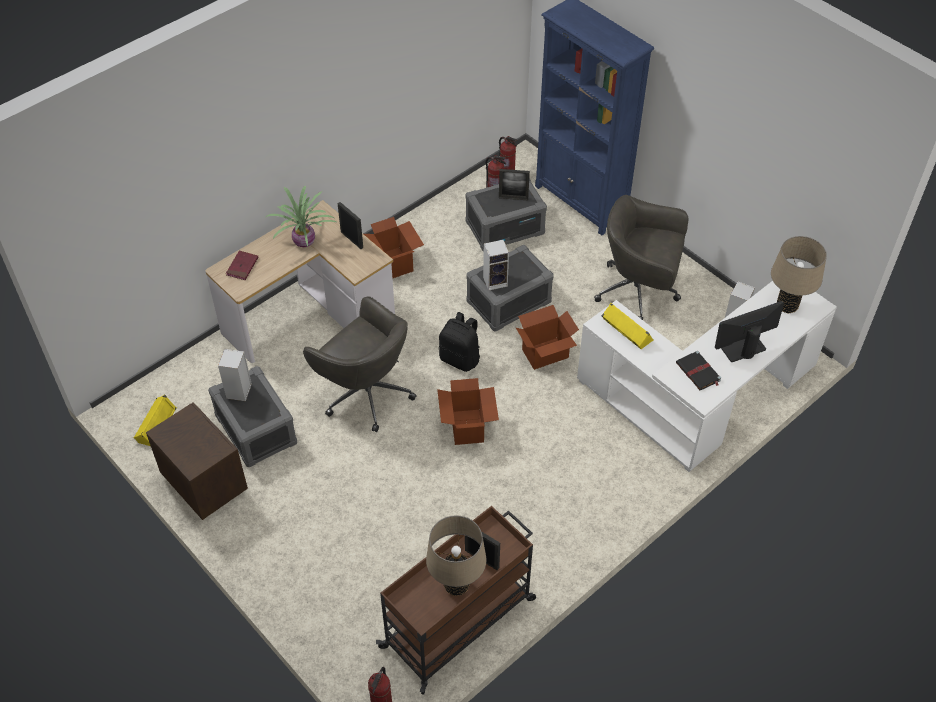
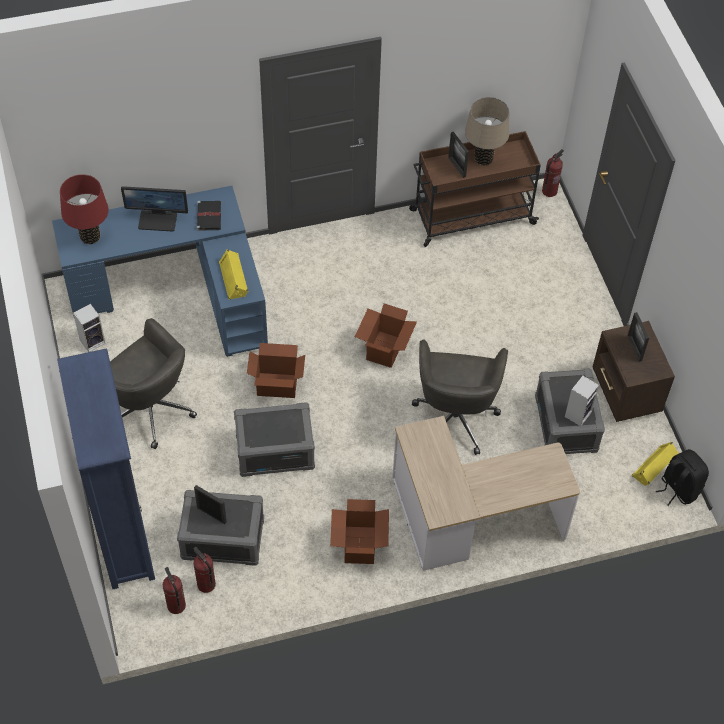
camera: 155 degrees left, 5 degrees up
(242, 266) = (542, 480): red book -> none
(305, 241) = (469, 483): potted plant -> none
(352, 240) = (423, 465): picture frame -> picture frame (634, 348)
(366, 393) = (455, 416): grey office chair -> grey office chair turned 150 degrees counterclockwise
(460, 359) = (354, 413): black backpack -> black backpack (678, 489)
(496, 281) = (292, 425): speaker -> none
(701, 399) = (178, 291): white desk -> blue desk
(787, 306) = (90, 237): beige table lamp -> red table lamp

